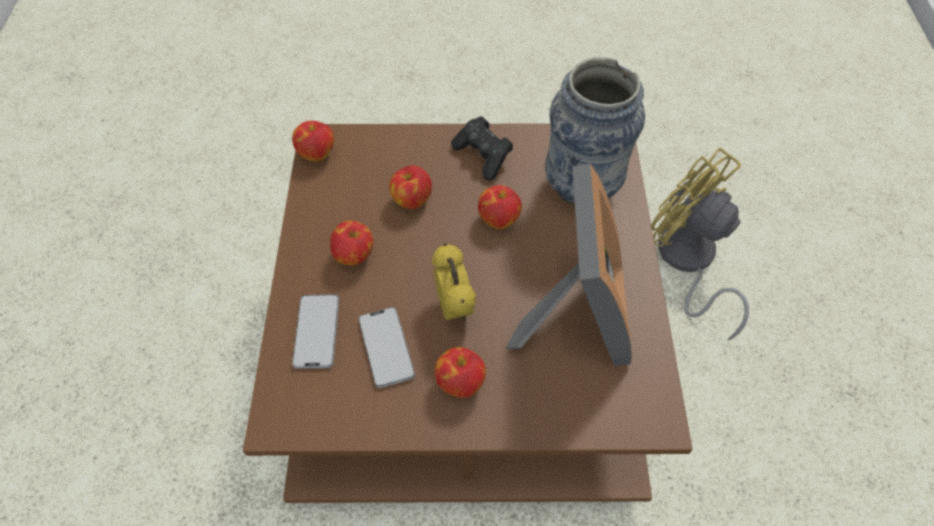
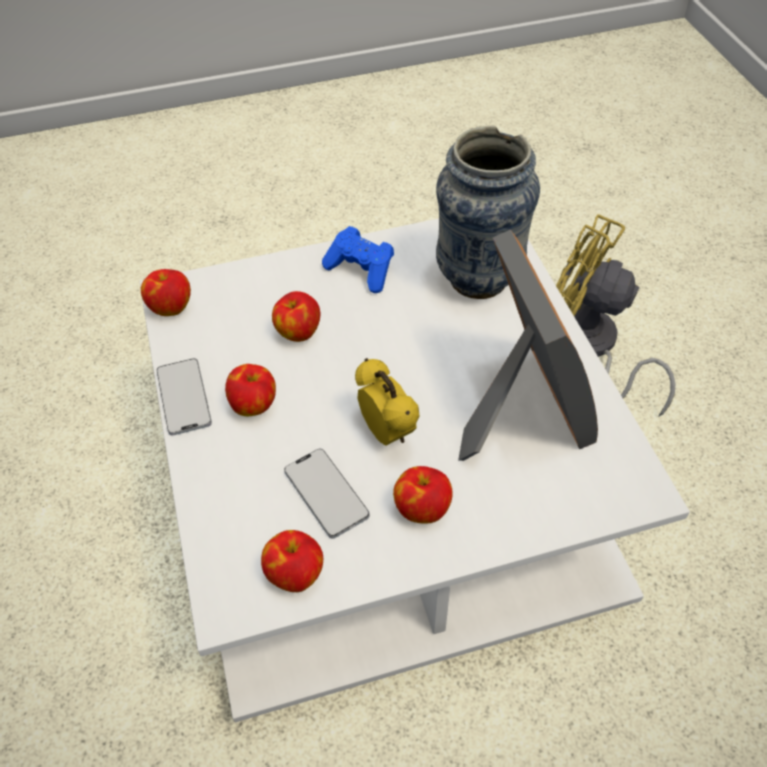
camera: 15 degrees left, 5 degrees down
(316, 331) = (239, 497): phone -> phone (184, 397)
(463, 347) = (381, 496): brown coffee table -> white coffee table
(483, 156) = (361, 270): black game controller -> blue game controller
(498, 219) = (402, 330): apple -> apple (295, 573)

